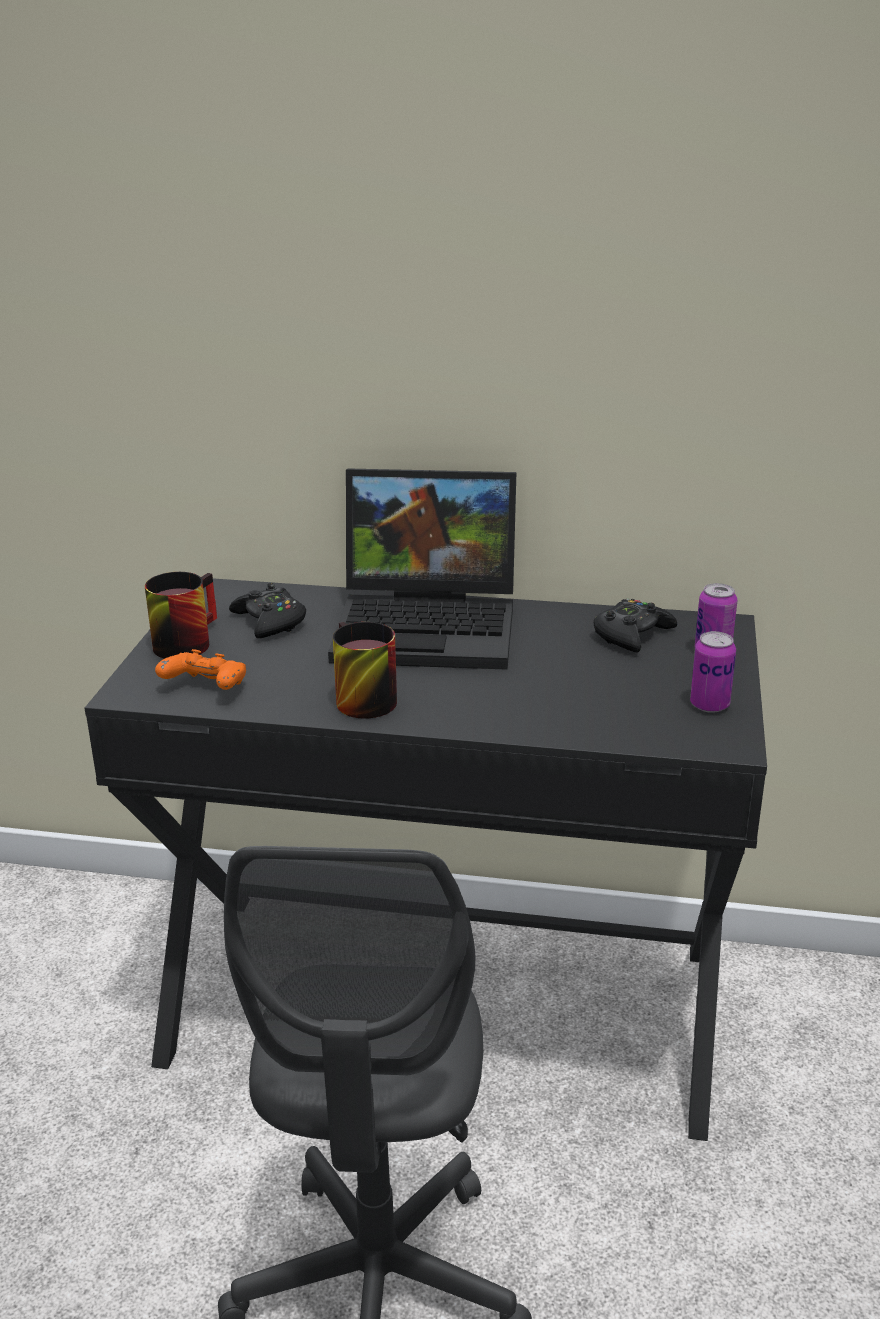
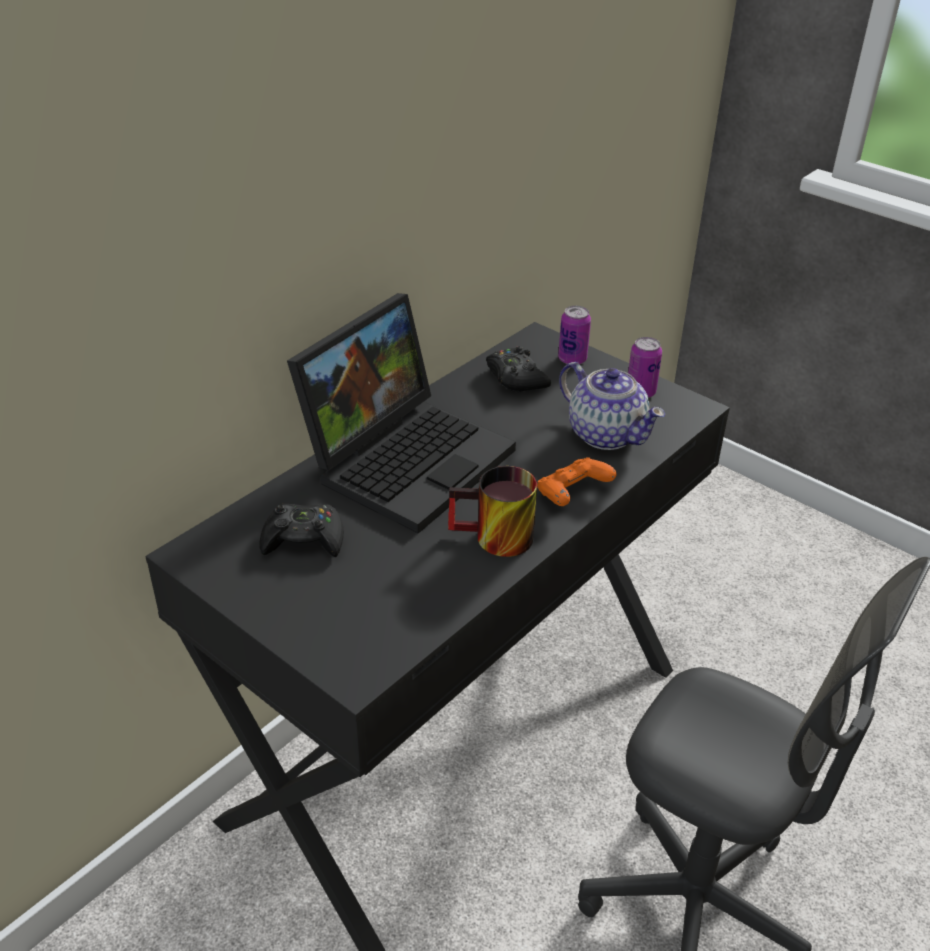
camera: 60 degrees left, 10 degrees up
(183, 641) = (284, 605): mug -> none
(206, 688) = (396, 620): orange game controller -> orange game controller (572, 495)
(601, 706) = (605, 434): none -> teapot

